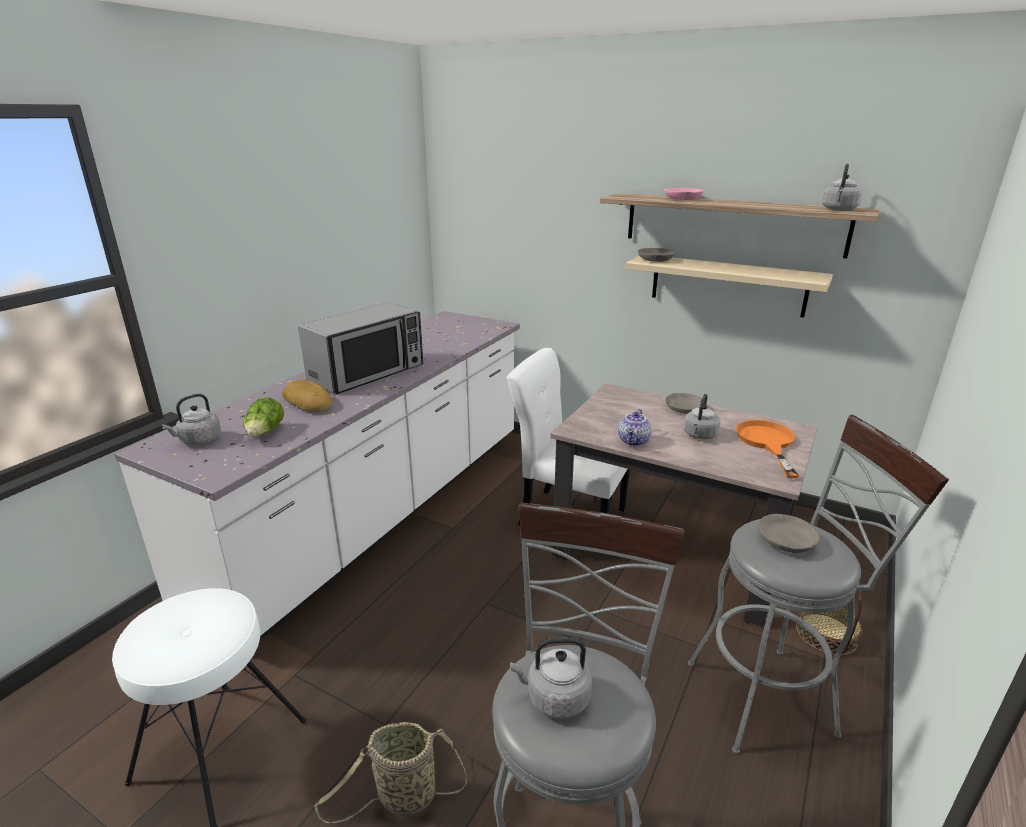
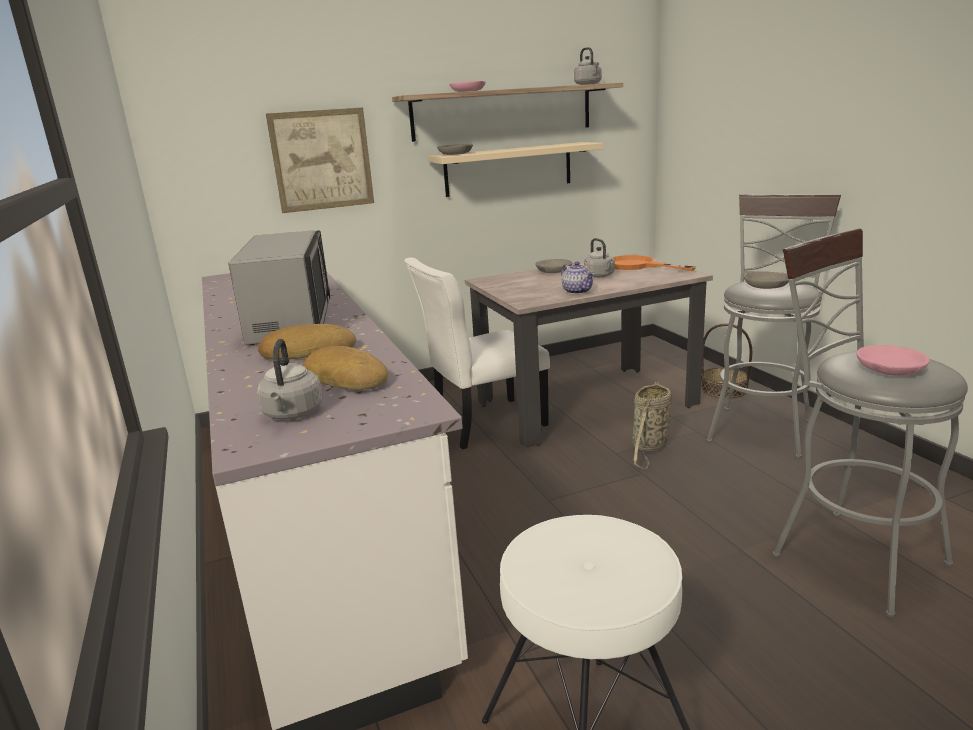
camera: 50 degrees left, 5 degrees down
(265, 432) = (347, 378): lettuce -> bread
(403, 798) = (747, 620): basket -> basket (649, 448)
(548, 240) = (322, 160): none -> picture
(554, 698) = (889, 369): grey kettle -> pink bowl

